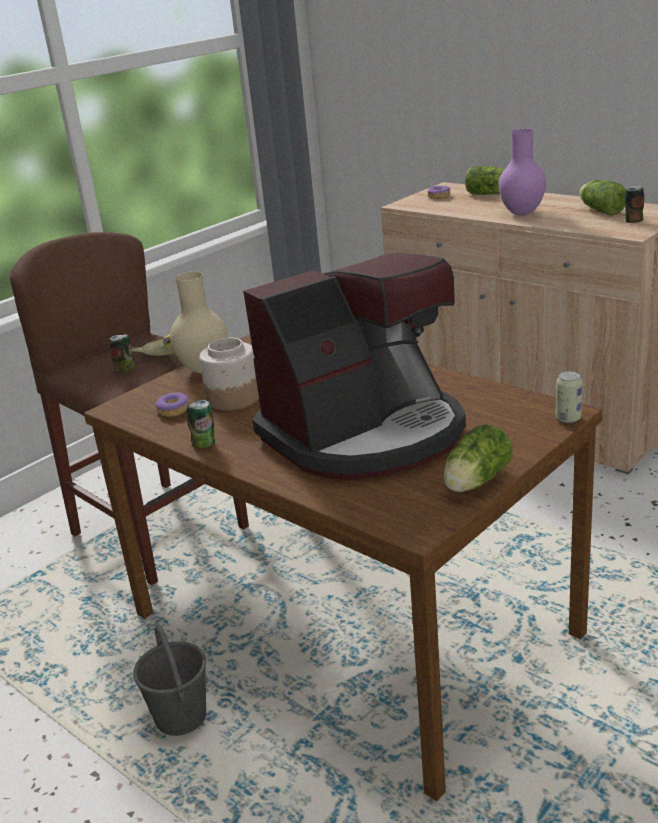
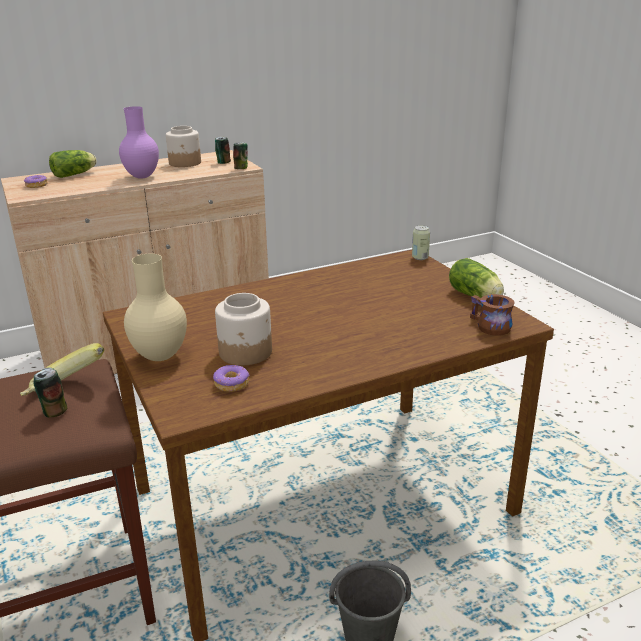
camera: 70 degrees left, 0 degrees up
(205, 444) = (322, 378): can -> can (241, 168)
(366, 434) = (376, 314): coffee machine -> none
(387, 507) = (488, 327): none -> brown mug
(600, 210) = (185, 163): lettuce -> jar

